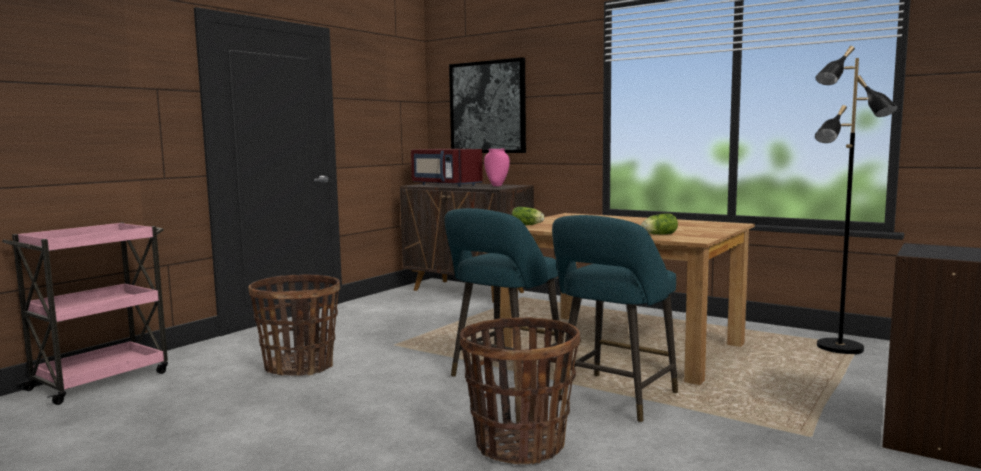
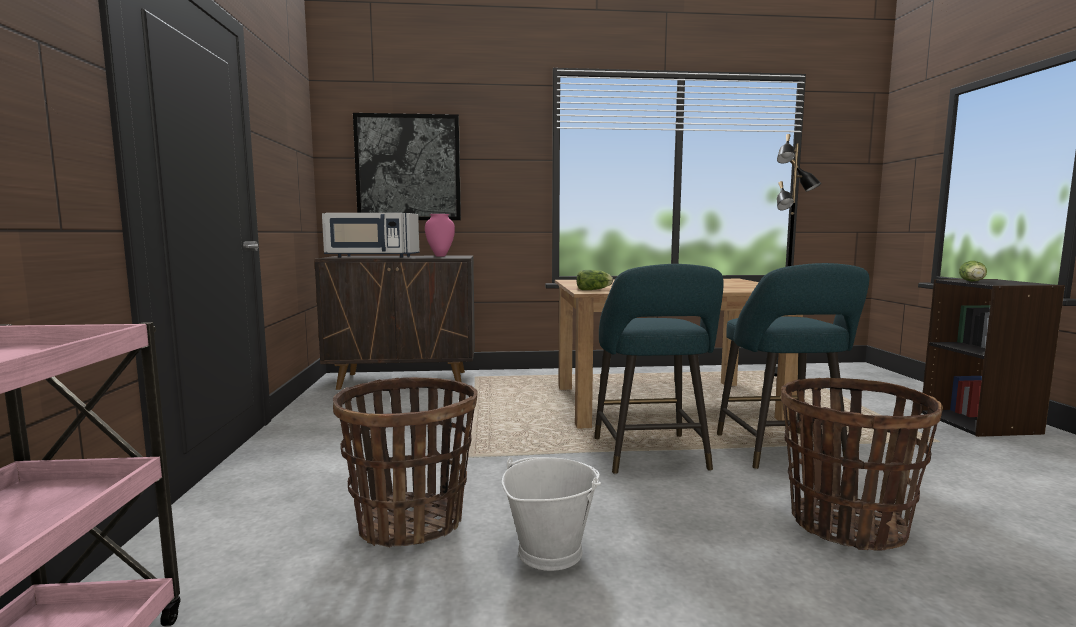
camera: 40 degrees left, 0 degrees up
(327, 397) = (549, 551): none -> white bucket
(445, 185) = (372, 257): red microwave -> white microwave
(658, 234) = (740, 288): lettuce -> lettuce (973, 281)

